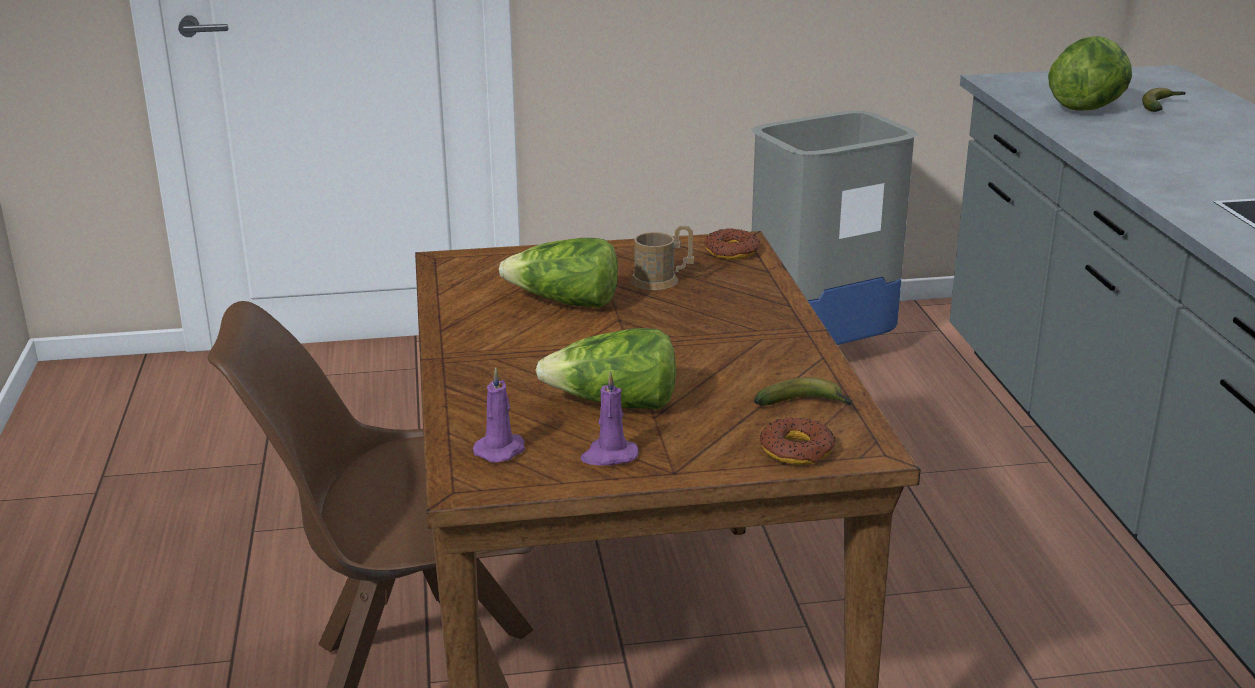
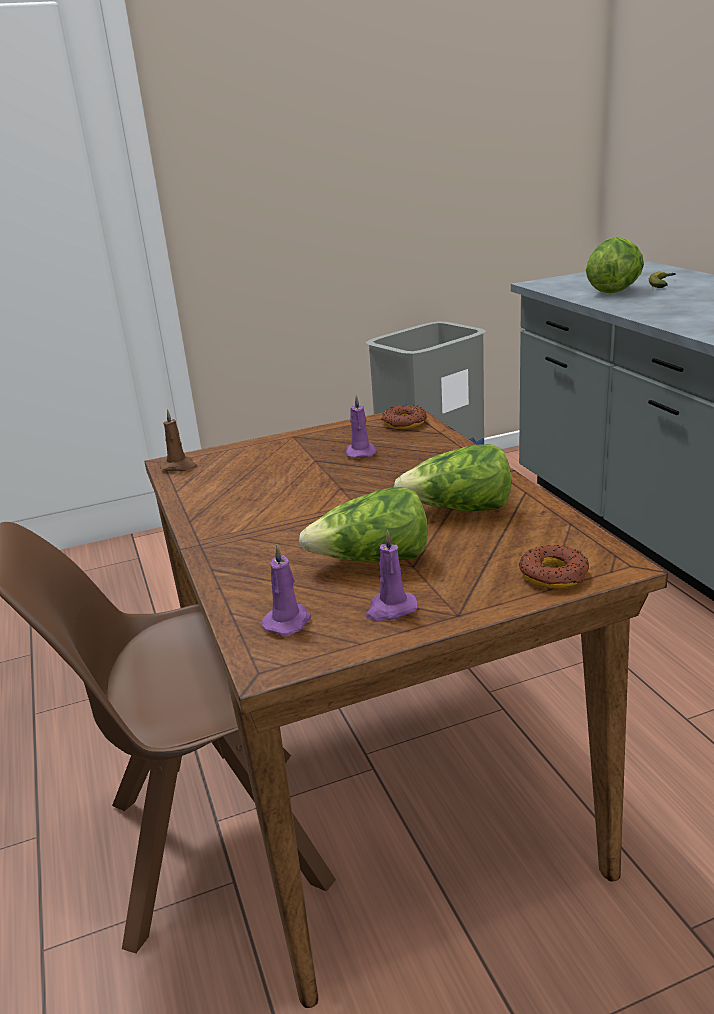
camera: 10 degrees left, 0 degrees up
(451, 266) = (179, 466): none -> brown candle
(565, 303) = (289, 481): lettuce -> lettuce (459, 510)
(661, 280) = (360, 452): brown mug -> purple candle
(806, 405) = (537, 534): banana -> none

